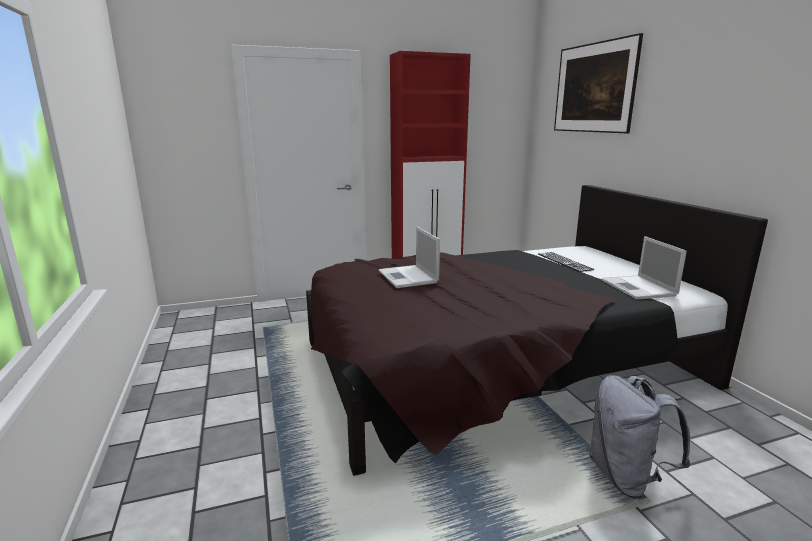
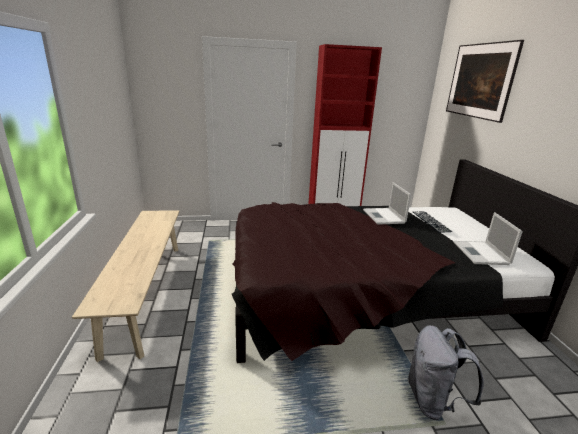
camera: 10 degrees right, 5 degrees up
(188, 404) = (146, 292): none -> beige bench
(408, 277) = (303, 223): laptop -> laptop (384, 217)

